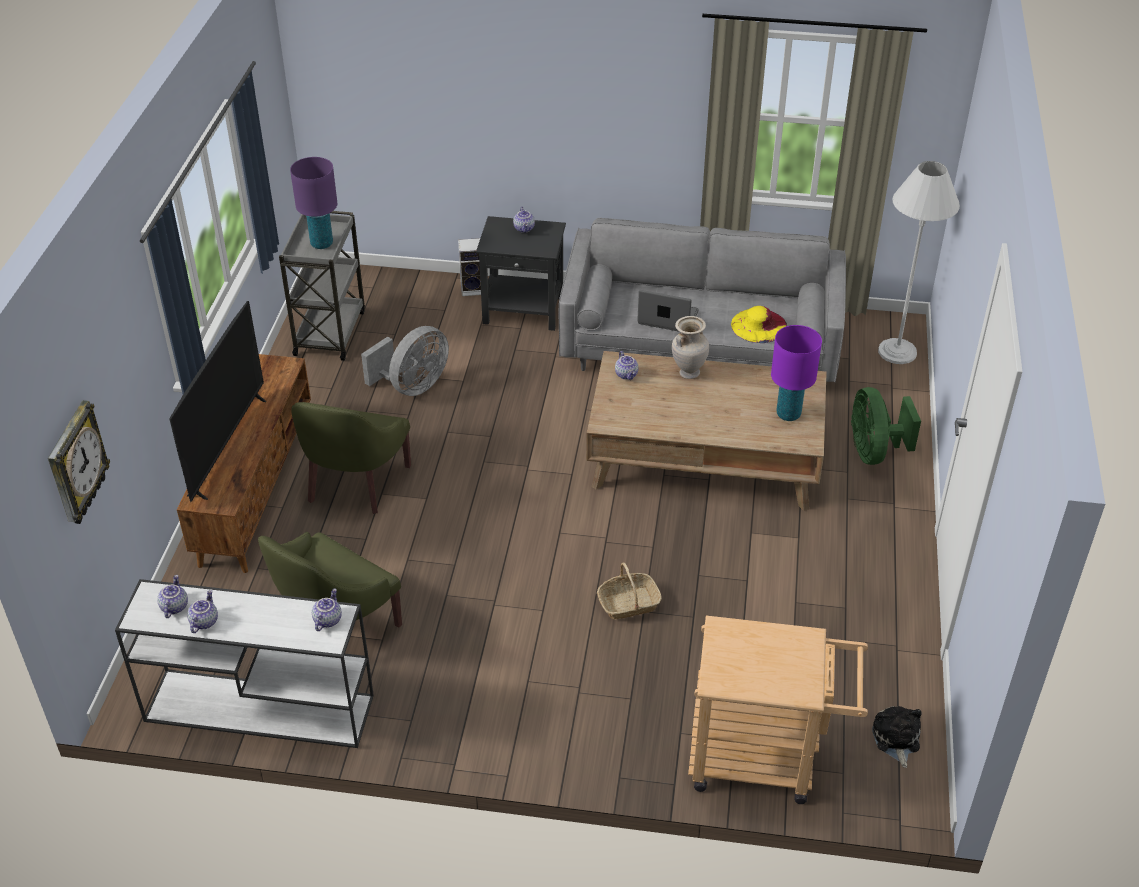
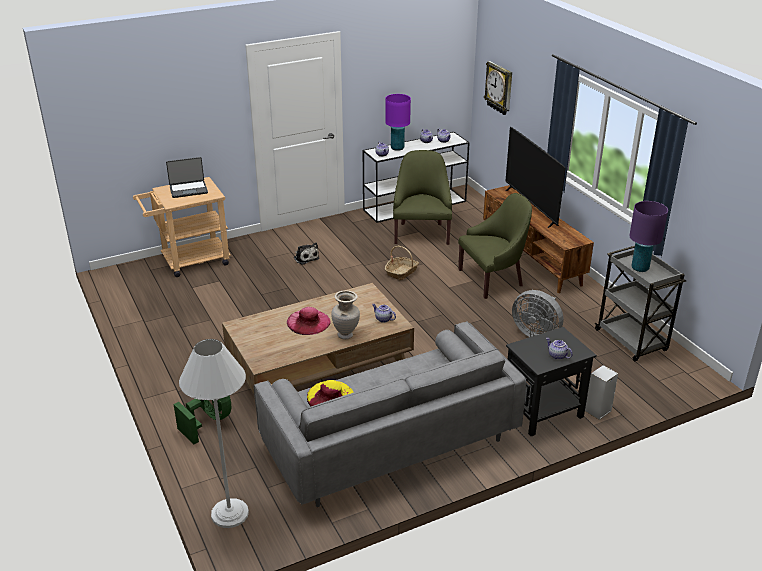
camera: 145 degrees right, 10 degrees down
(354, 483) = (493, 279): green armchair -> green armchair turned 90 degrees clockwise
(412, 386) = (536, 333): grey fan -> grey fan turned 60 degrees counterclockwise
(628, 604) = (298, 287): basket -> basket (401, 272)
(667, 318) = (399, 373): laptop -> laptop (188, 189)
(717, 409) = (308, 322): none -> pink hat
(788, 414) = (260, 336): purple table lamp -> purple table lamp (397, 148)
(896, 739) = (129, 288): plush toy -> plush toy (305, 258)

